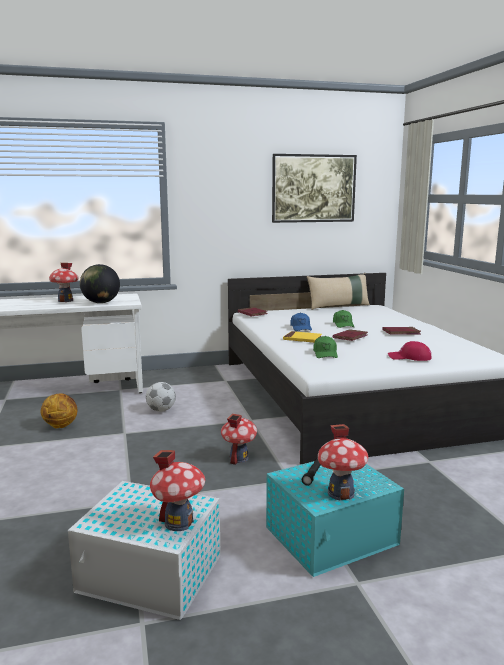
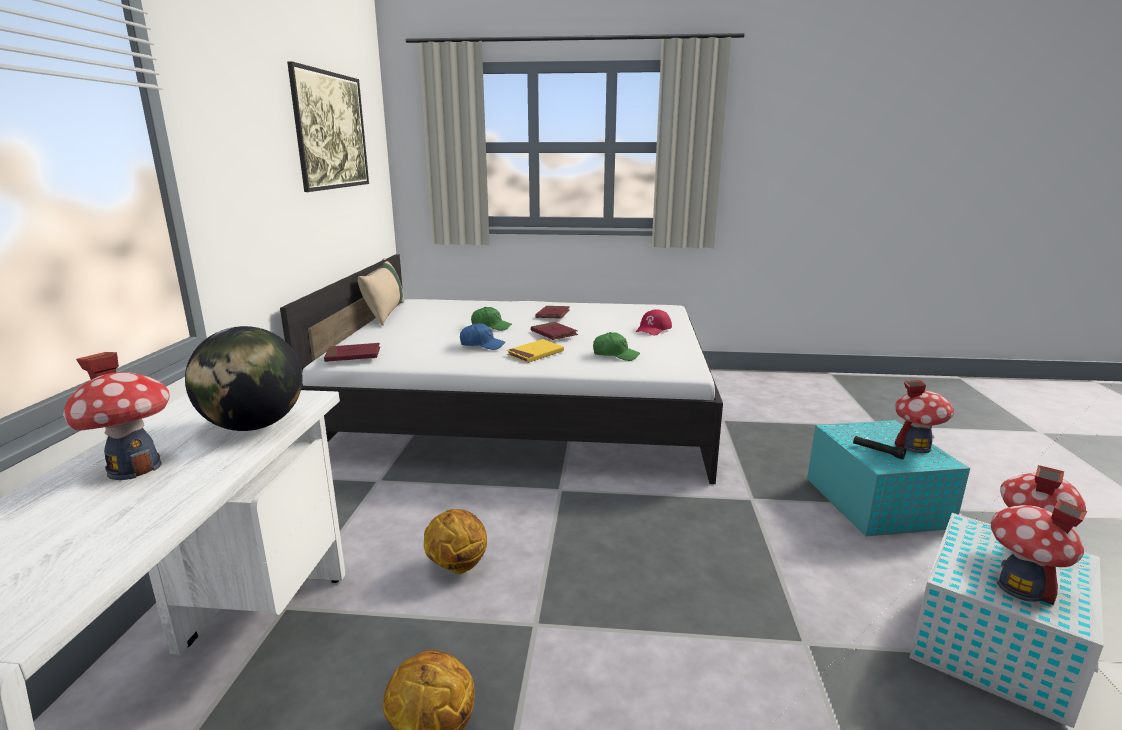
camera: 70 degrees left, 5 degrees up
(161, 410) = (457, 565): football -> basketball
(239, 458) = (683, 522): toy house -> toy house (1020, 588)

